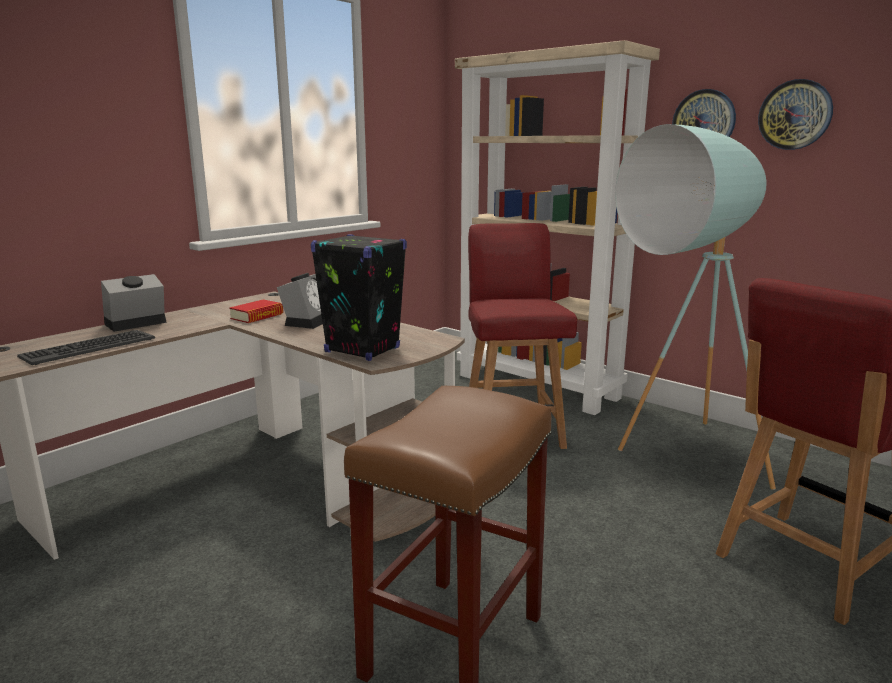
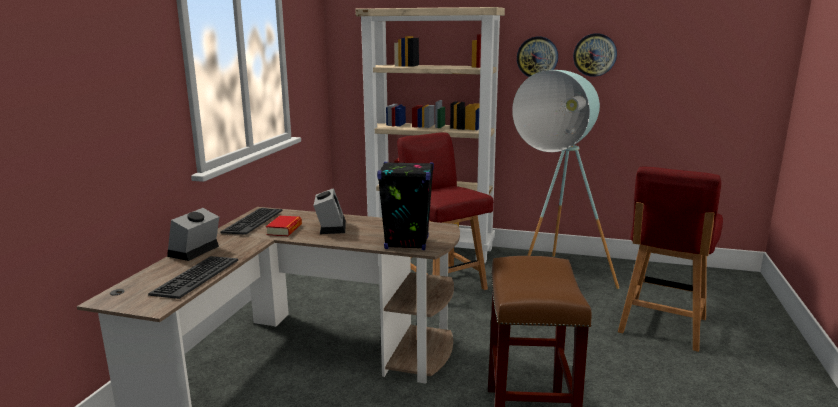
camera: 25 degrees left, 0 degrees up
(240, 304) = (252, 221): none -> keyboard

